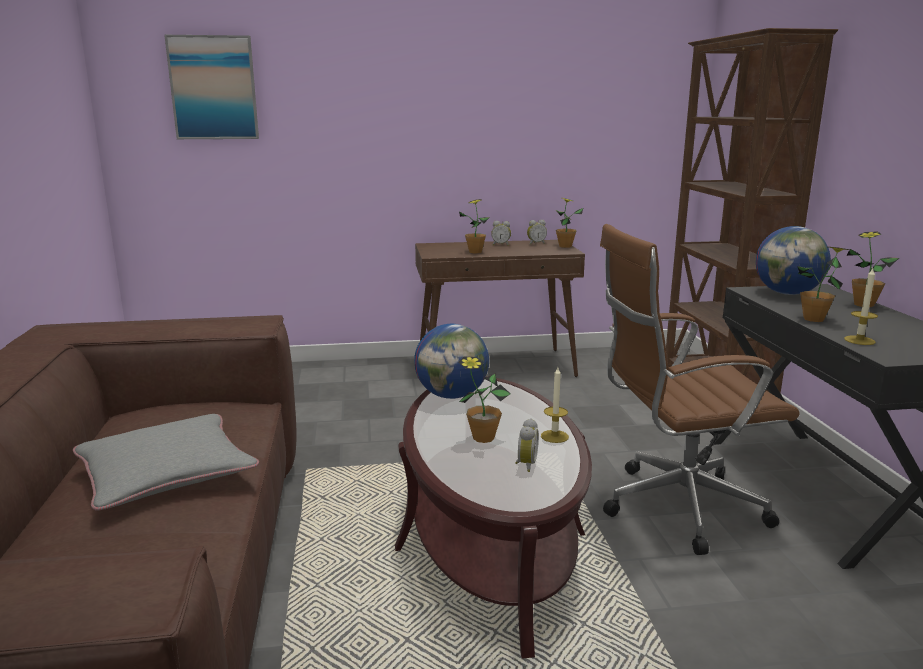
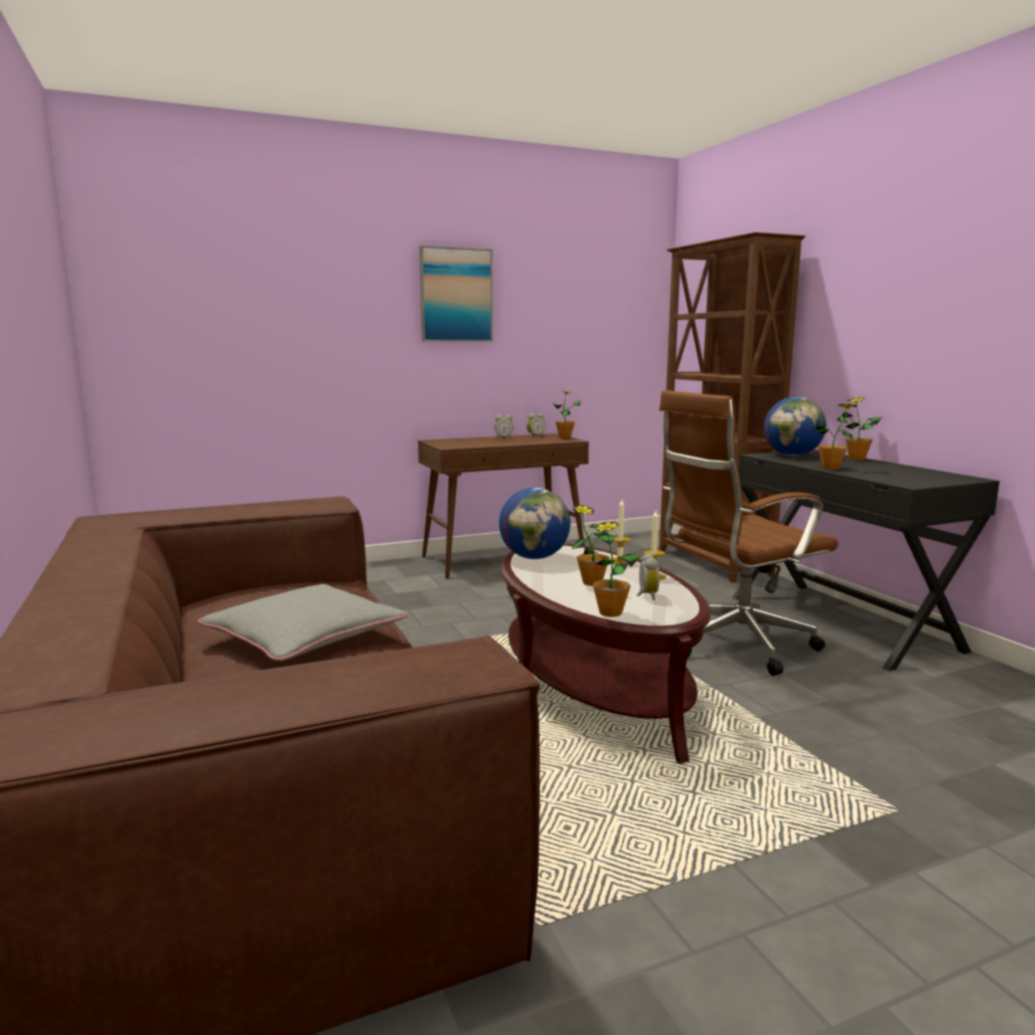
camera: 15 degrees left, 5 degrees down
(213, 88) = (210, 281): picture -> picture (456, 295)
(475, 252) = (486, 443): potted plant -> potted plant (610, 613)
(859, 340) = (878, 477): candle -> candle (620, 561)

